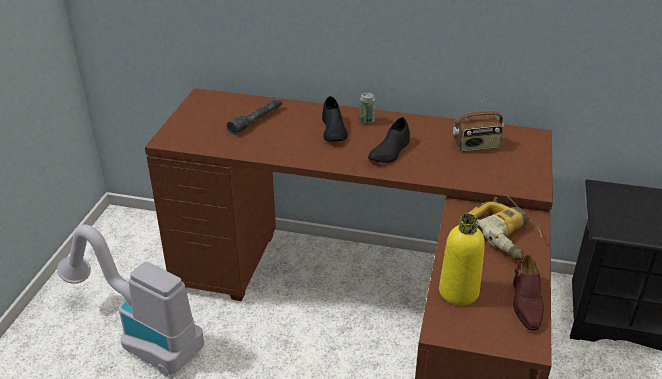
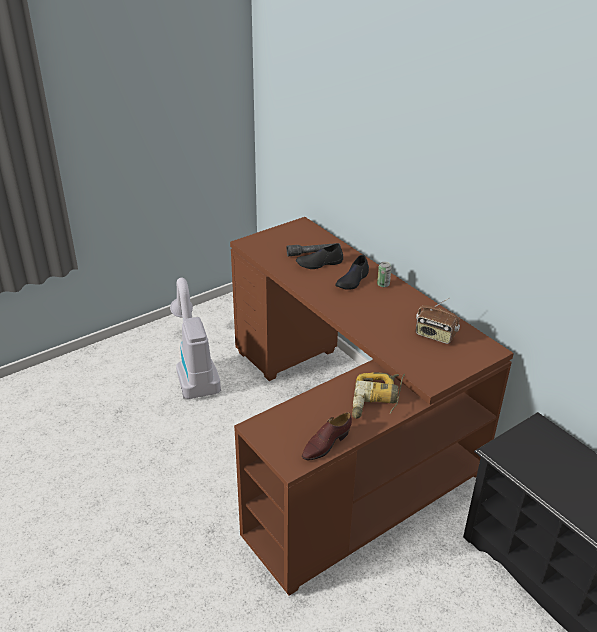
camera: 40 degrees right, 0 degrees up
(390, 151) = (369, 311): black shoe -> black shoe (319, 263)
(458, 292) = (295, 414): yellow bottle -> none

